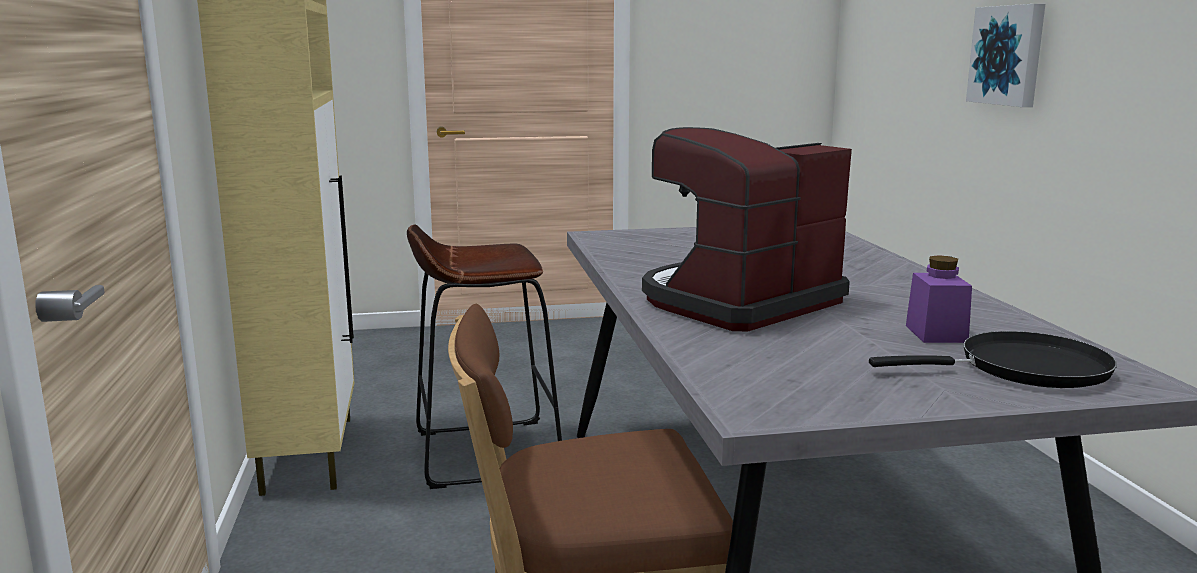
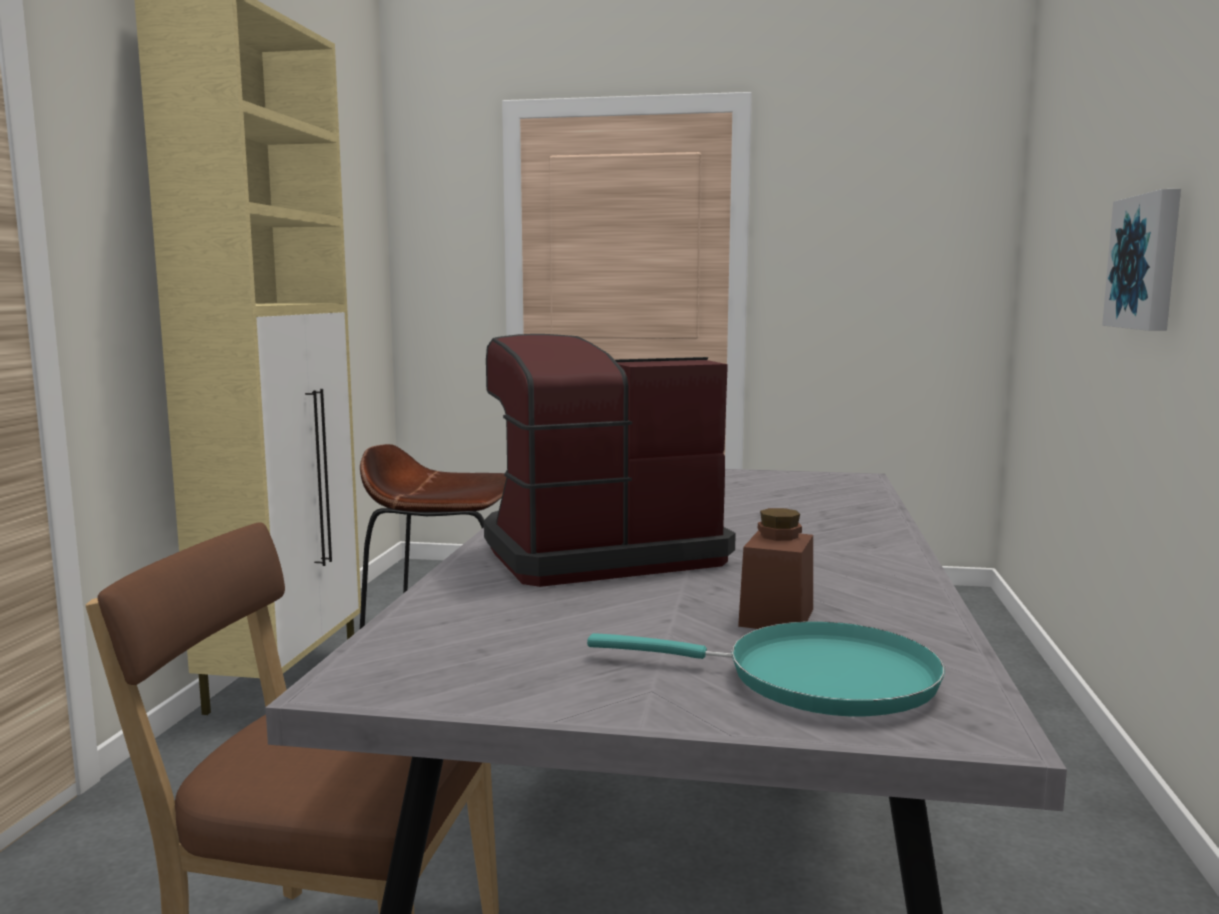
camera: 20 degrees right, 5 degrees down
(936, 334) = (776, 617): purple jar -> brown jar
(1023, 369) = (815, 679): black frying pan -> turquoise frying pan

